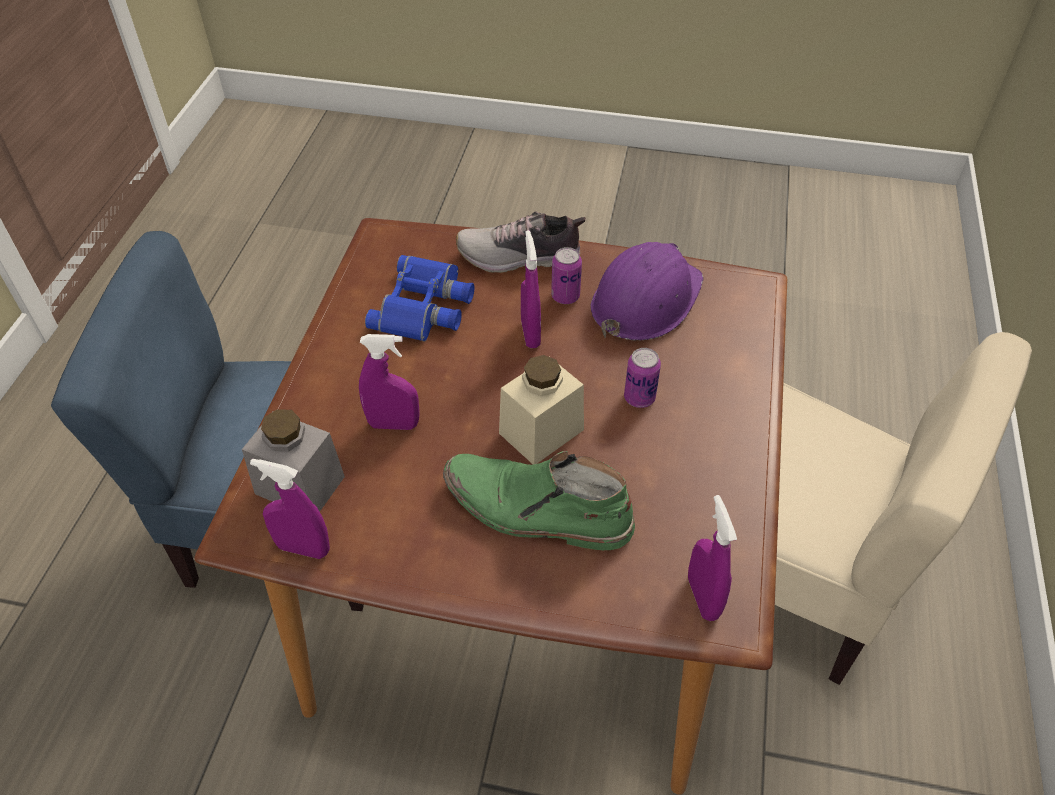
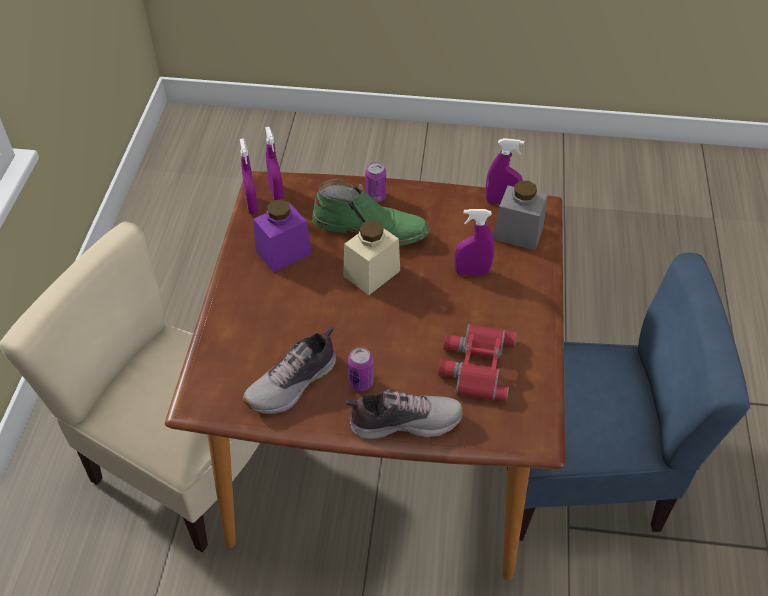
camera: 175 degrees right, 0 degrees up
(425, 307) = (475, 365): blue binoculars -> red binoculars
(530, 334) = (386, 345): purple spray bottle -> purple spray bottle (252, 205)
(639, 398) = (304, 300): can -> can (375, 197)
(645, 300) = (294, 383): purple hard hat -> shoe
(676, 475) = (283, 252): none -> purple jar

